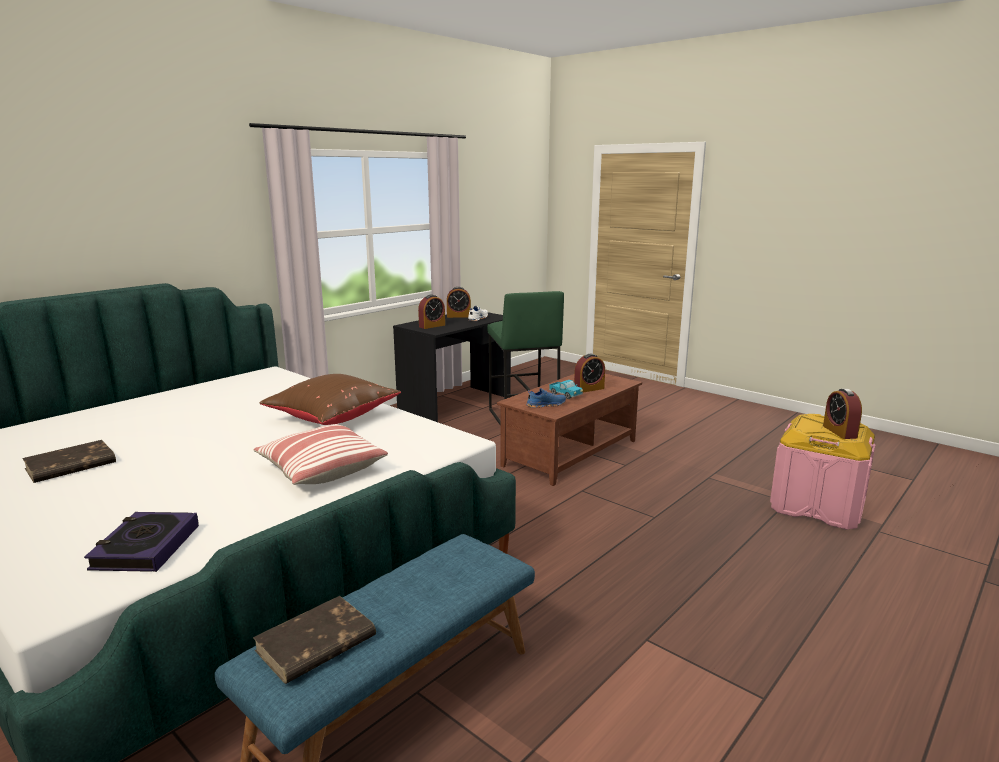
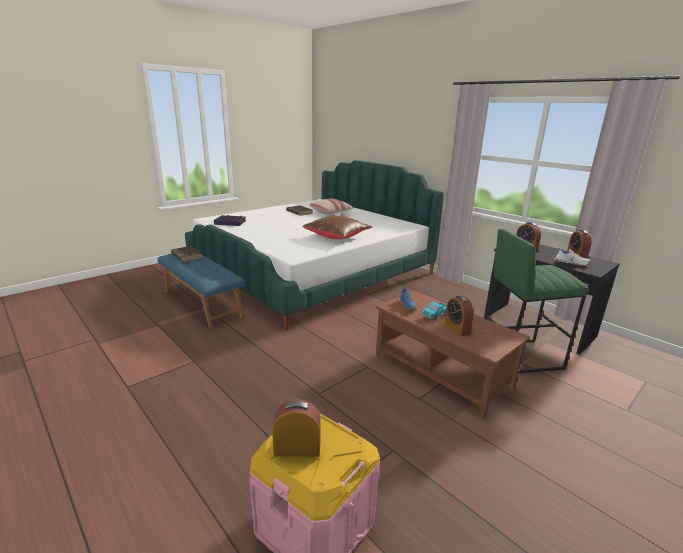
camera: 95 degrees right, 5 degrees up
(321, 470) = (274, 236): pillow -> pillow (331, 212)

